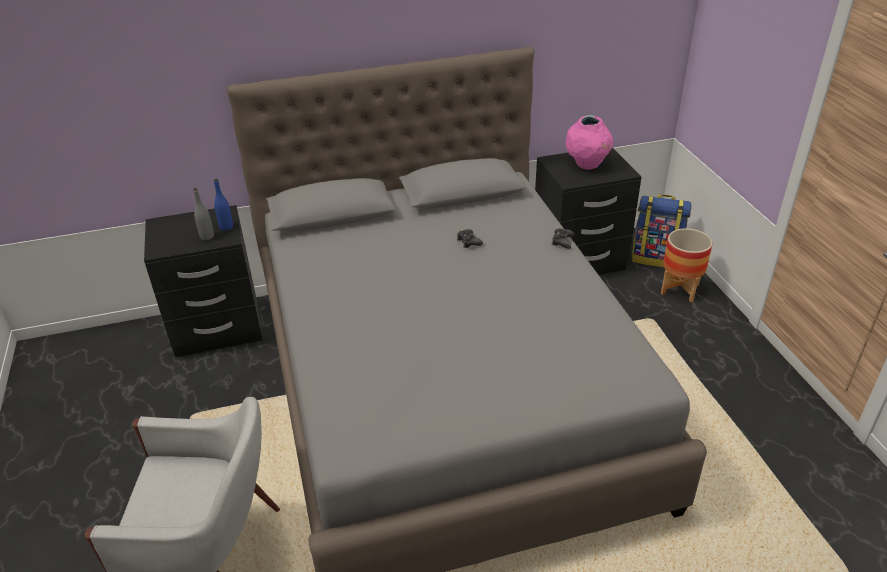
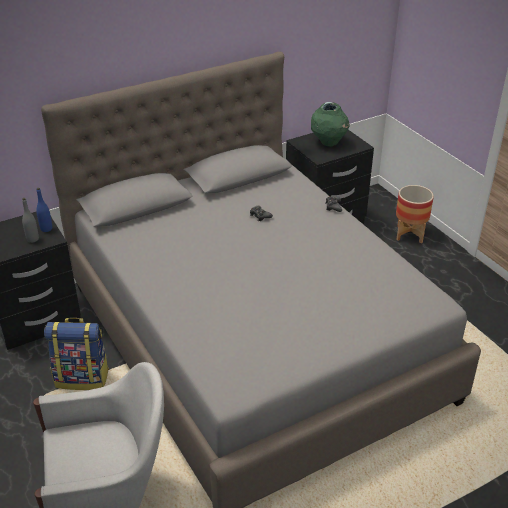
camera: 15 degrees left, 0 degrees up
(587, 165) = (328, 142): pink vase -> green vase
(656, 257) = (384, 211): backpack -> backpack (83, 378)

